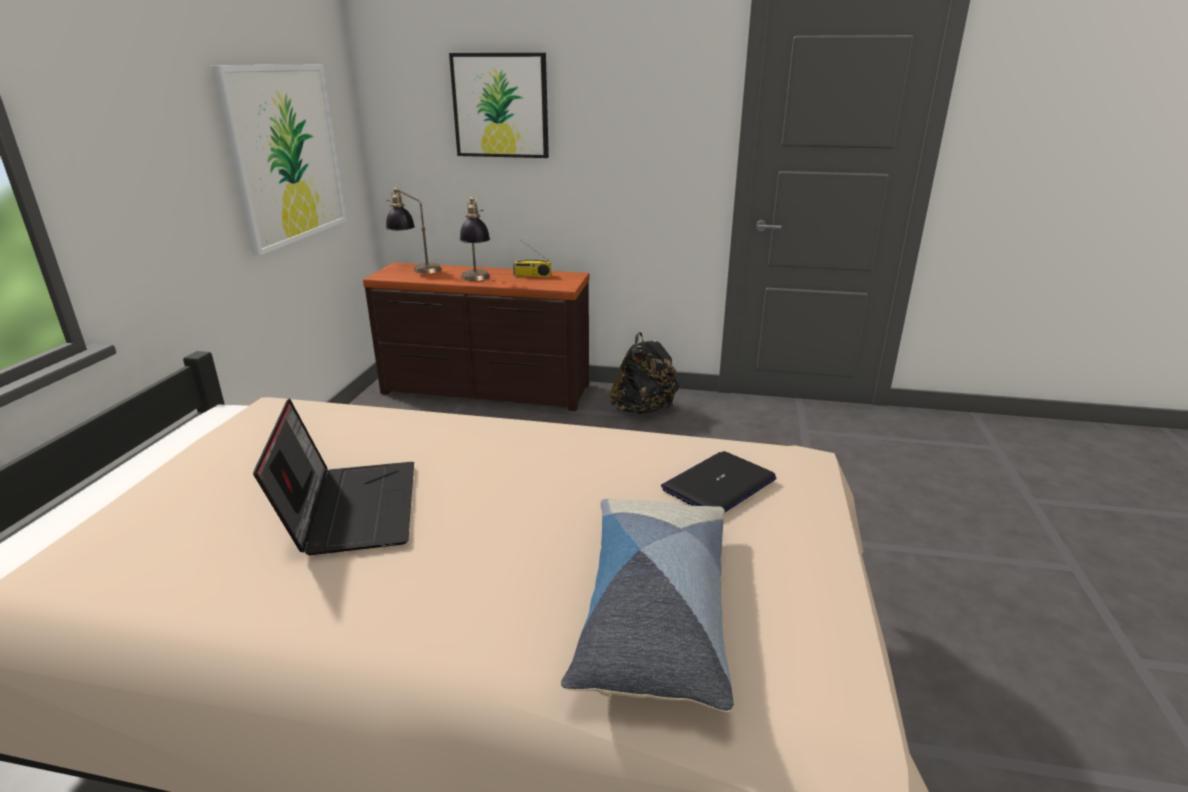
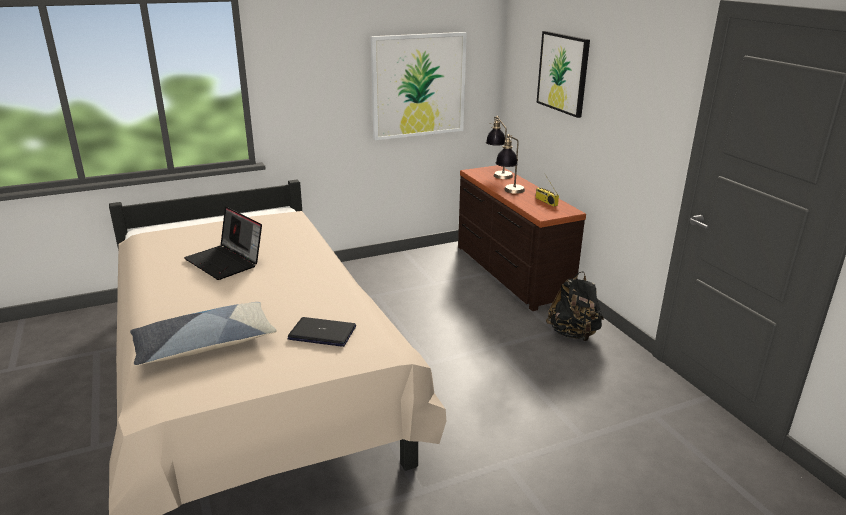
camera: 55 degrees right, 0 degrees up
(350, 507) = (226, 262): laptop -> laptop turned 90 degrees clockwise

